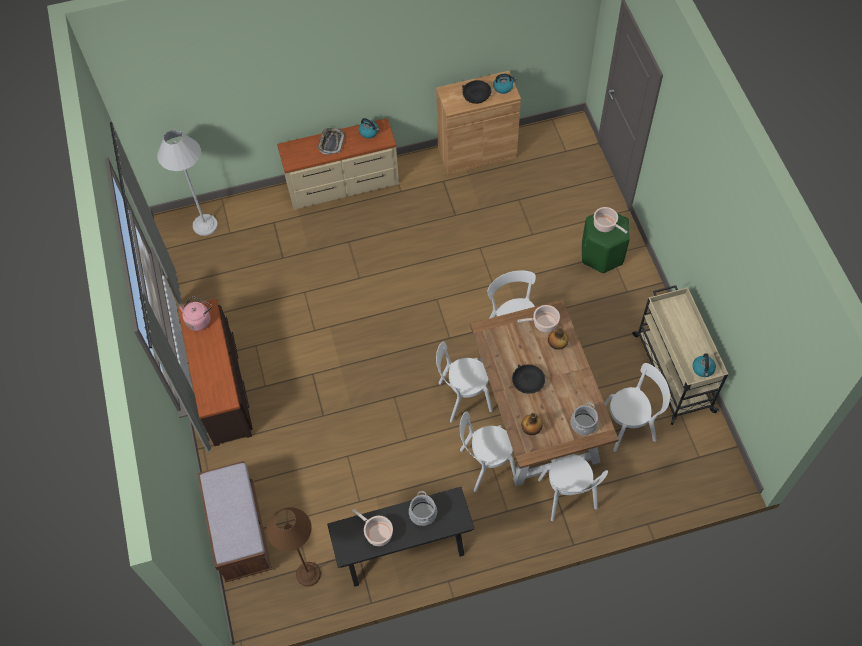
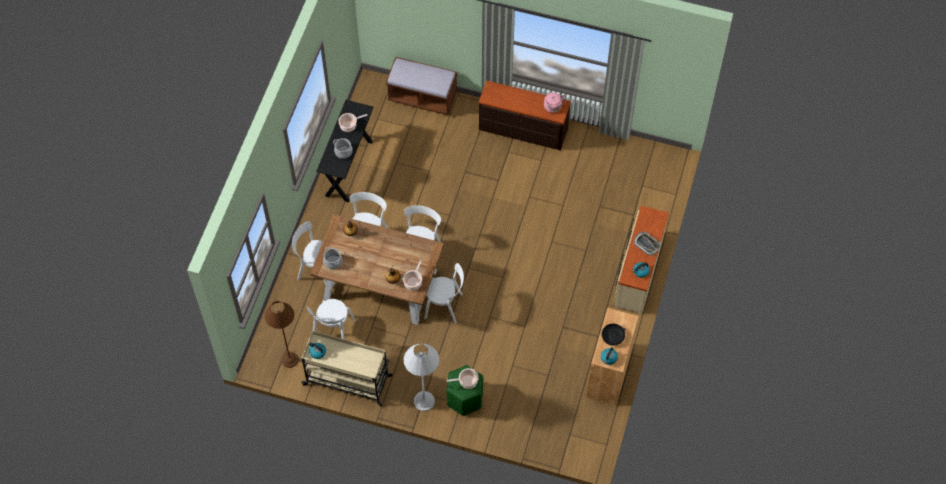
camera: 120 degrees right, 0 degrees up
(205, 225) = (659, 174): white floor lamp -> white floor lamp (424, 401)
(308, 574) = (373, 117): brown floor lamp -> brown floor lamp (290, 359)
(527, 382) = (381, 249): black bowl -> none

